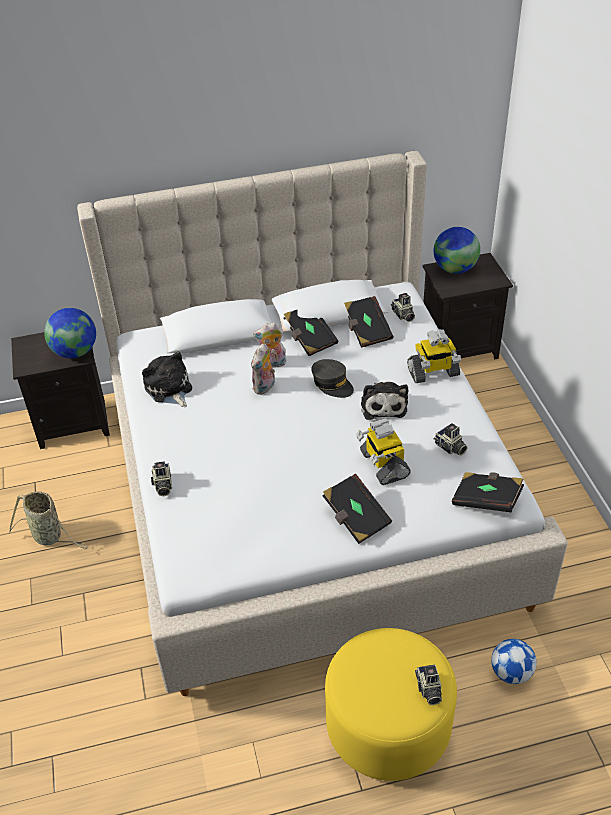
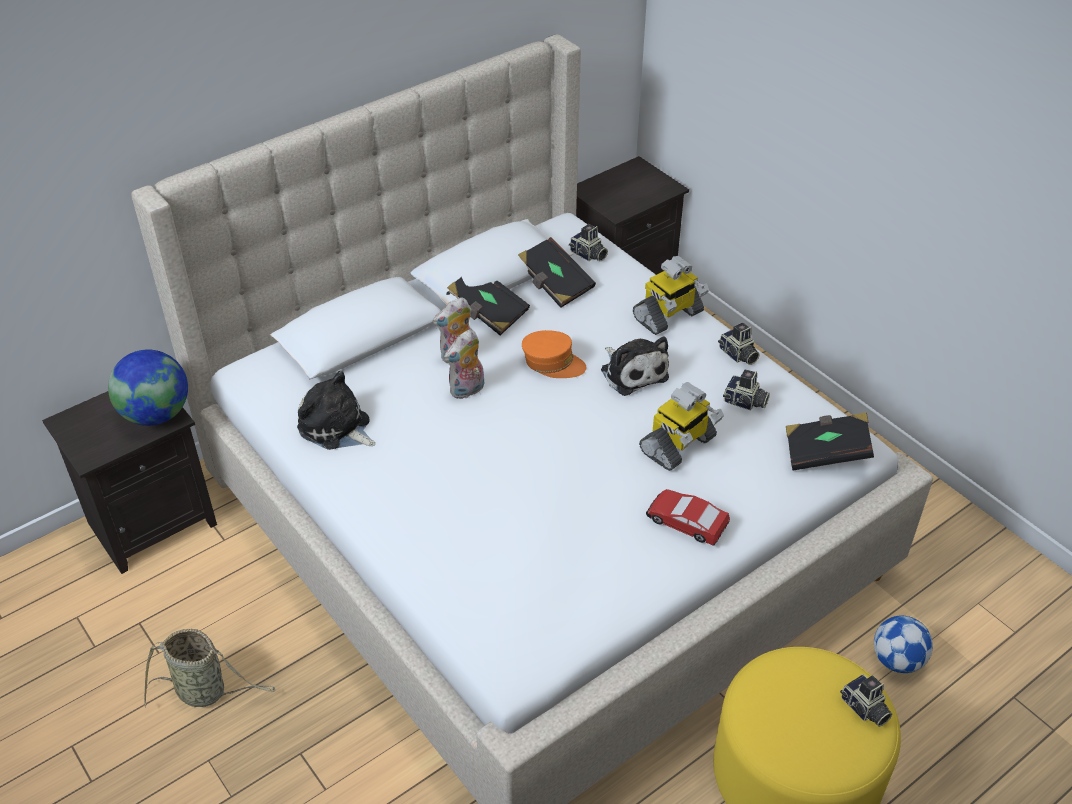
camera: 25 degrees left, 0 degrees up
(162, 485) = (407, 559): camera -> camera (738, 355)
(265, 387) = (467, 390): plush toy -> plush toy turned 45 degrees clockwise
(332, 384) = (553, 363): grey cap -> orange cap
(355, 517) = (686, 522): black book -> toy car
(383, 464) = (678, 446): toy robot -> toy robot turned 90 degrees counterclockwise
(455, 269) = (609, 185): globe -> none

